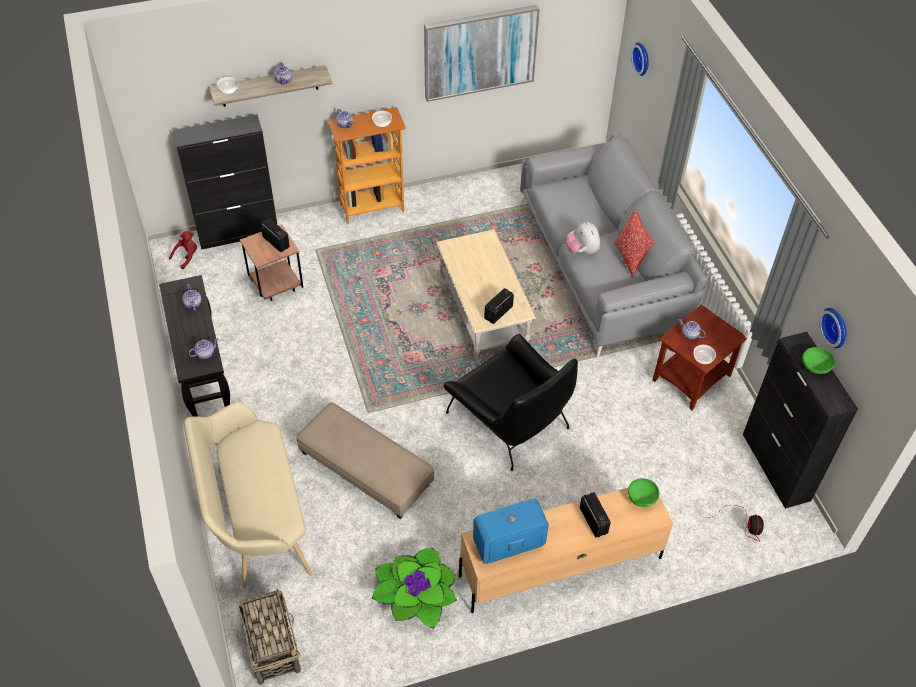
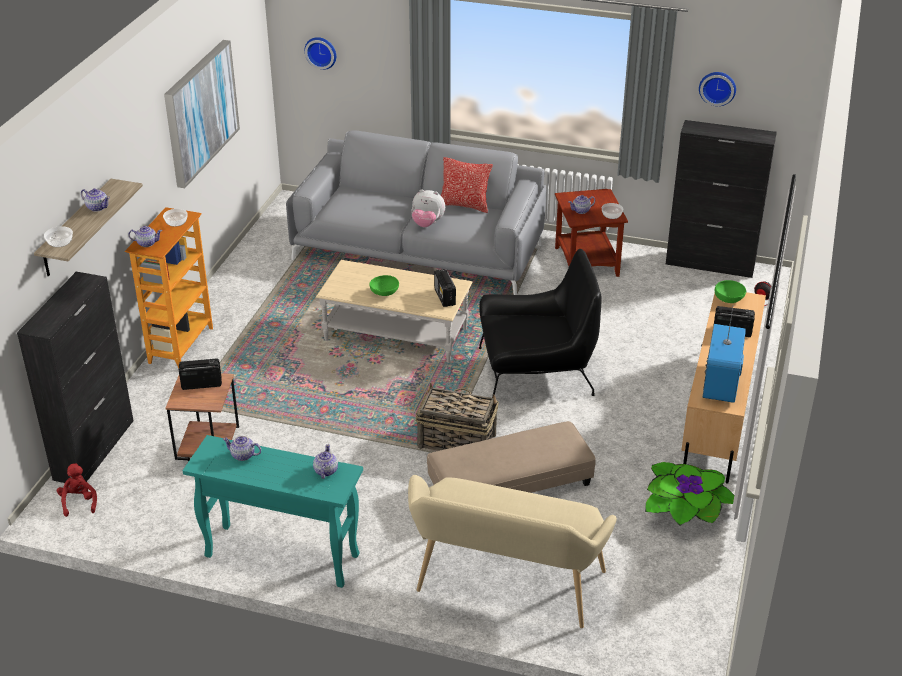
camera: 55 degrees left, 15 degrees down
(205, 381) = (280, 556): black console table -> turquoise console table
(272, 645) = (668, 633): basket -> basket (456, 441)
(815, 367) = (722, 130): green bowl -> green bowl (384, 293)

